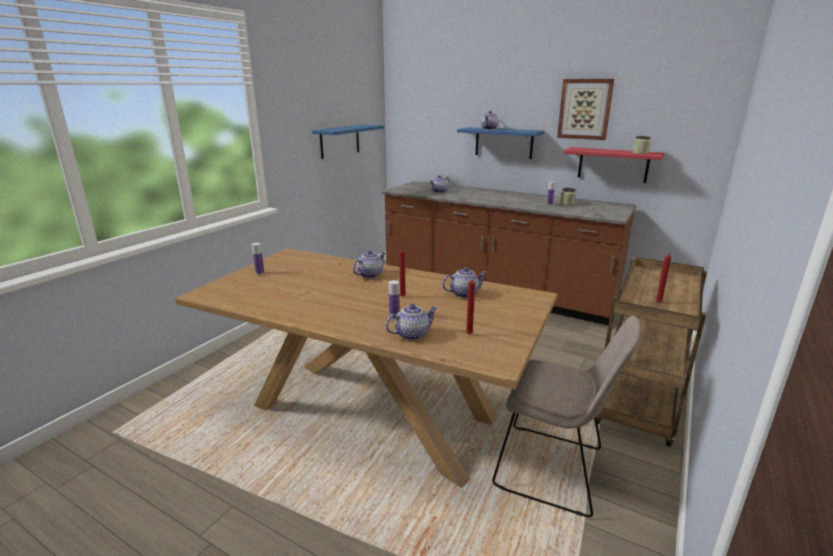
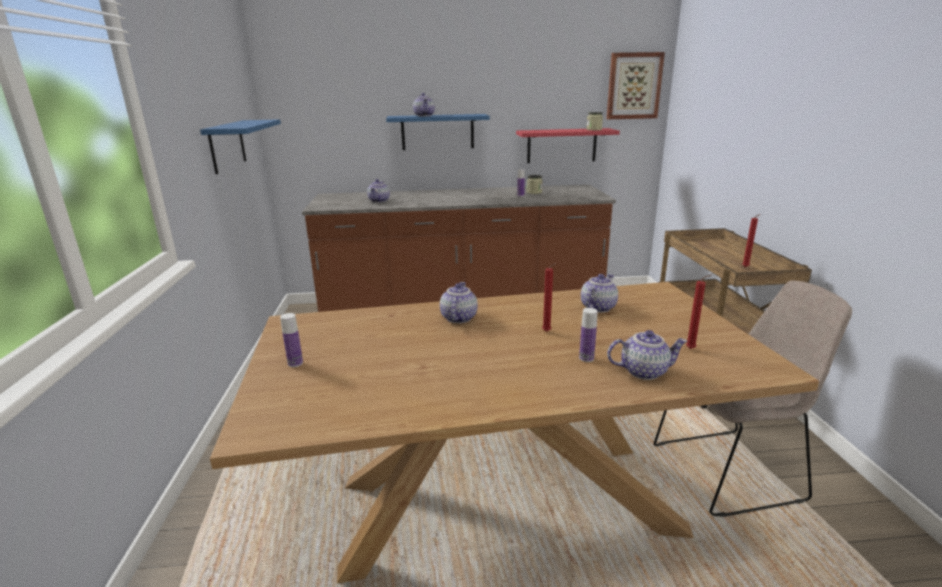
camera: 35 degrees left, 0 degrees up
(412, 334) = (644, 371): teapot -> teapot turned 60 degrees clockwise
(585, 109) = (527, 87): picture -> picture (634, 86)

